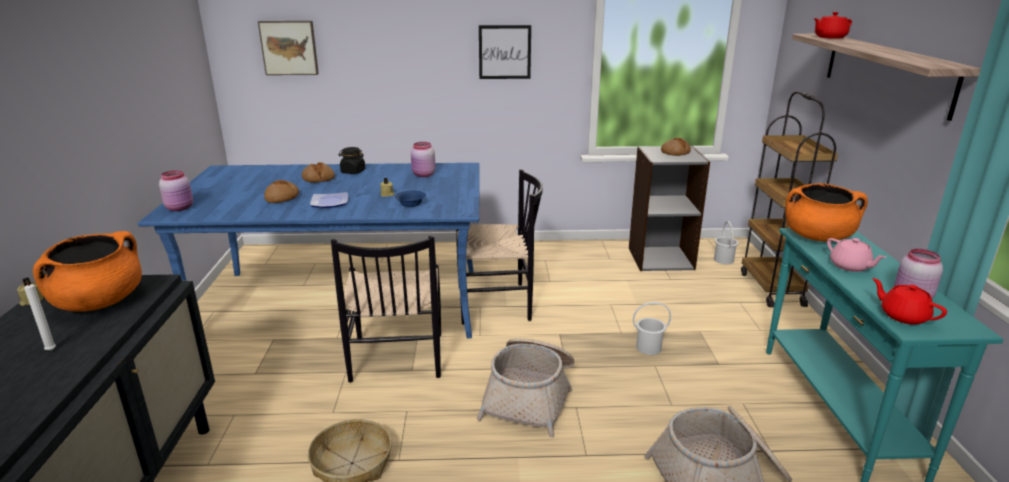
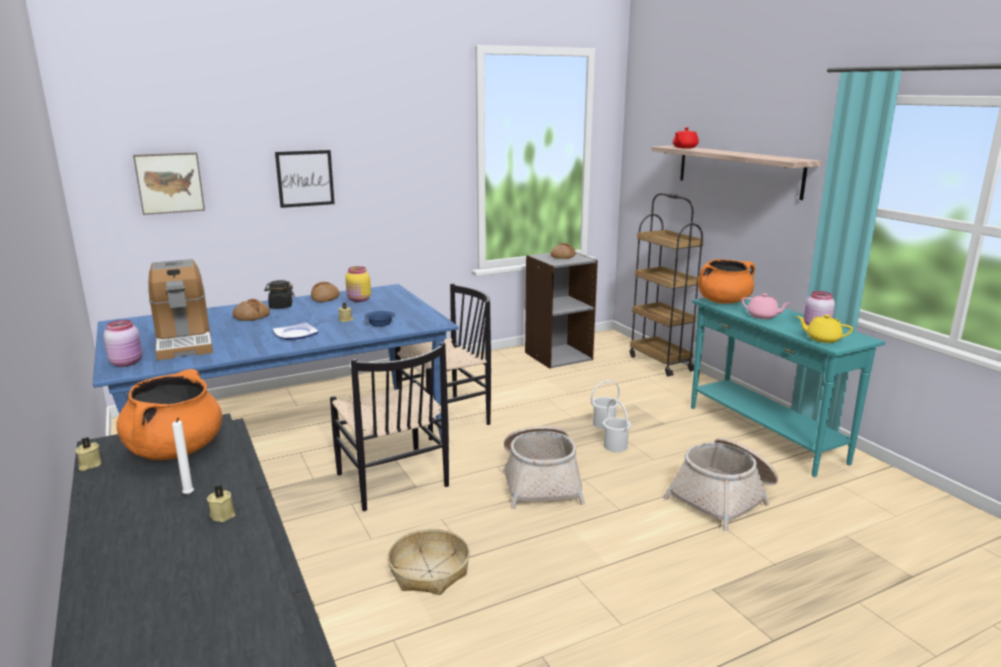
camera: 25 degrees left, 5 degrees down
(46, 379) = (223, 514): none -> beige candle
(241, 195) = (184, 342): none -> coffee machine
(282, 198) = (237, 338): bread -> bread (325, 298)
(423, 175) = (359, 300): pink jar -> yellow jar
(504, 52) = (398, 176): picture -> picture (305, 178)
(724, 260) = (608, 348): white bucket -> white bucket (615, 446)
(903, 316) = (822, 339): red teapot -> yellow teapot

